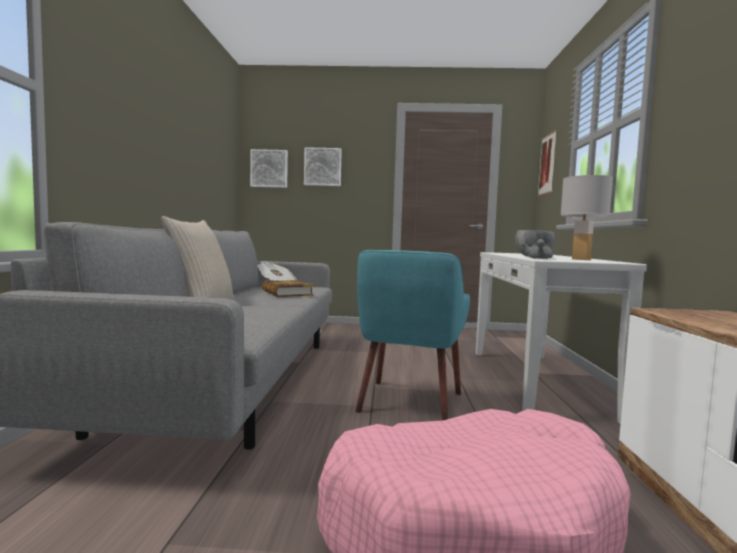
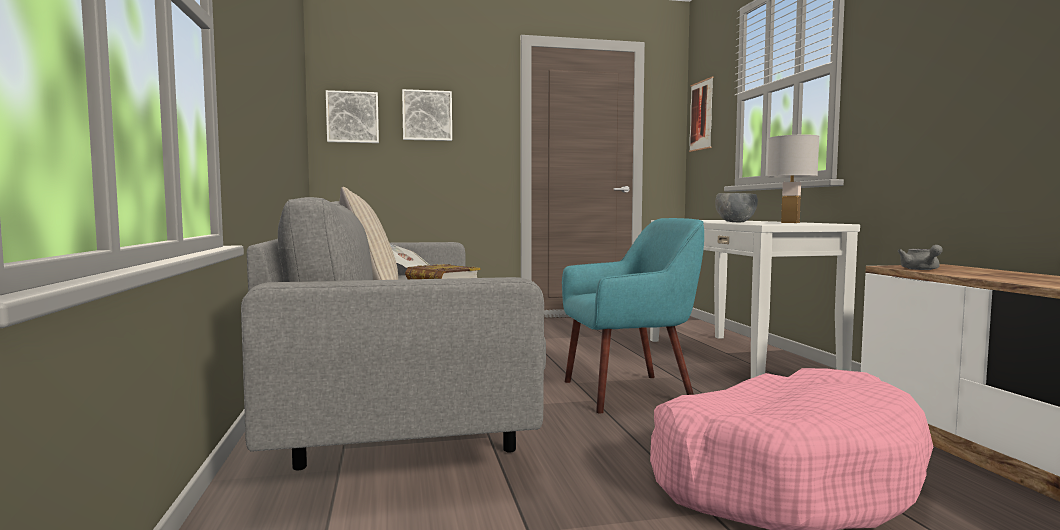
camera: 15 degrees left, 0 degrees up
(409, 402) = (629, 392): turquoise armchair -> turquoise armchair turned 105 degrees counterclockwise
(538, 258) = (752, 223): grey teapot -> grey teapot (921, 269)

